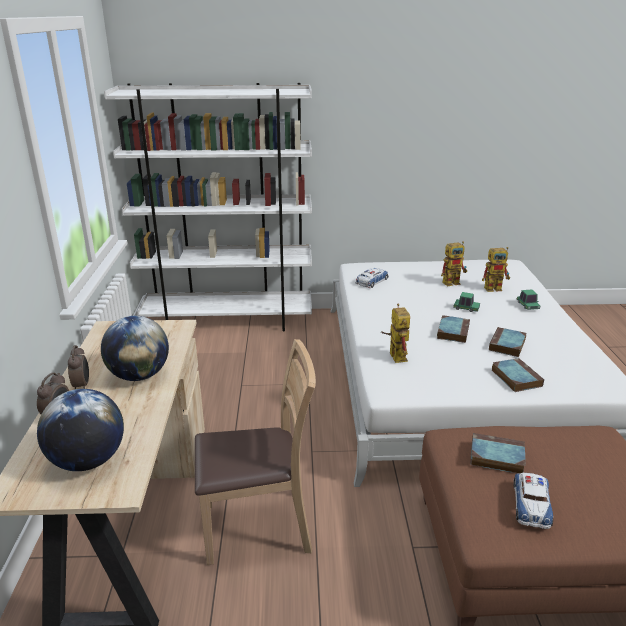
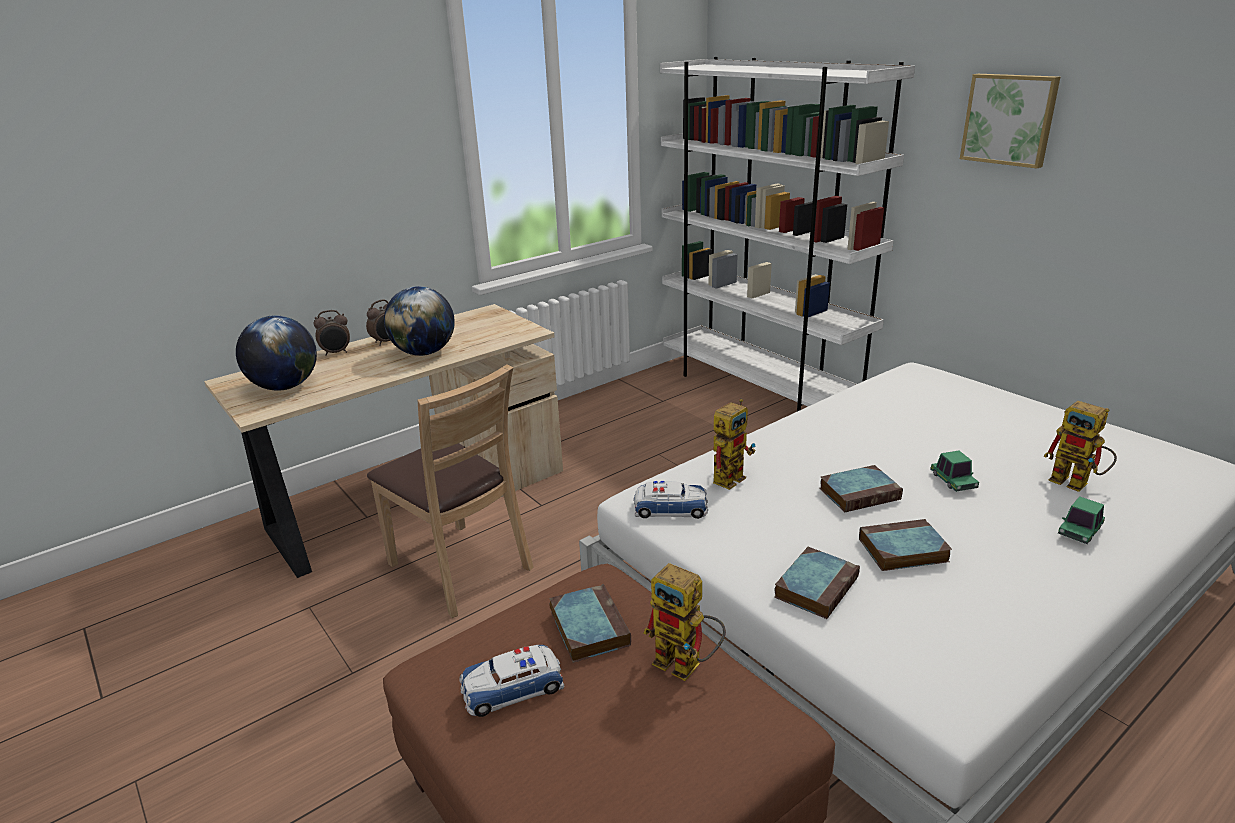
camera: 55 degrees right, 0 degrees up
(372, 113) = (1009, 119): none -> picture
(372, 281) = (898, 394): toy car -> toy car (670, 508)
(453, 282) = (1019, 444): toy robot -> toy robot (687, 665)

